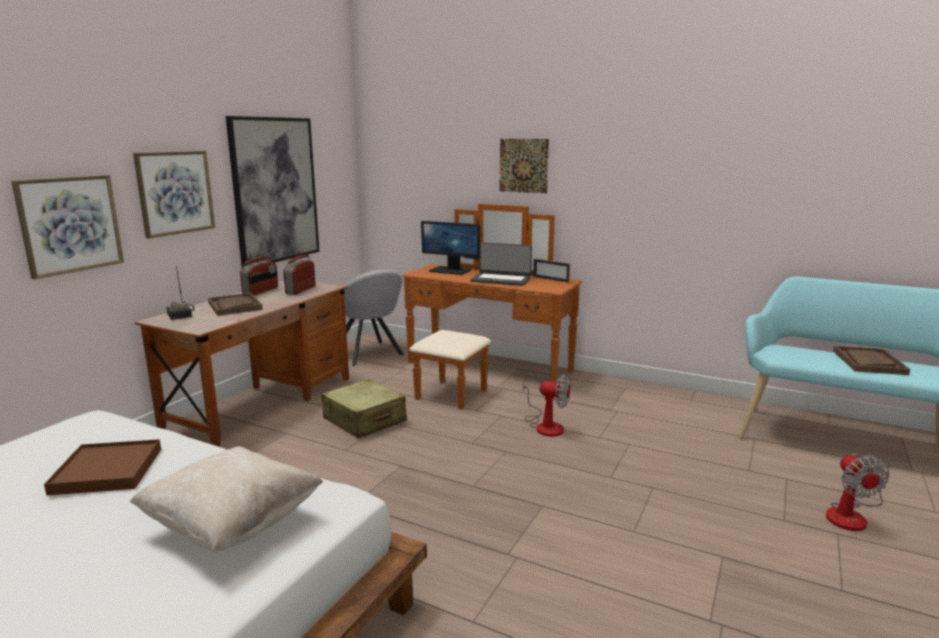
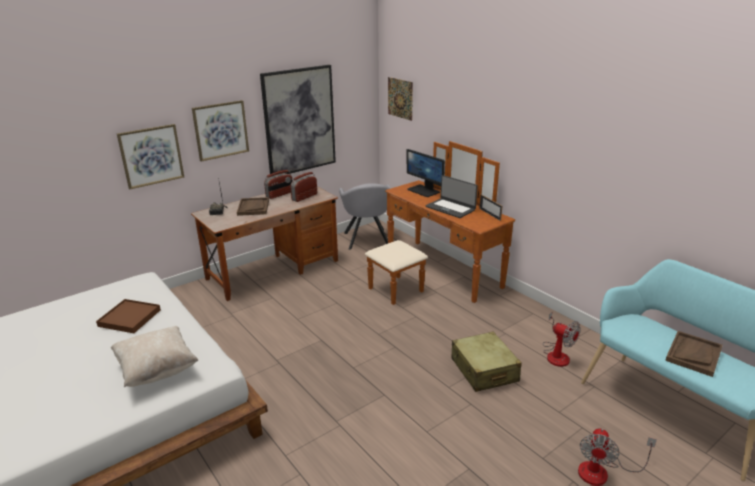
camera: 25 degrees right, 10 degrees up
(364, 420) = (324, 298): beige suitcase -> beige suitcase (484, 370)
(523, 165) = (482, 117): picture -> picture (400, 98)
(545, 425) = (440, 332): fan -> fan (556, 354)

